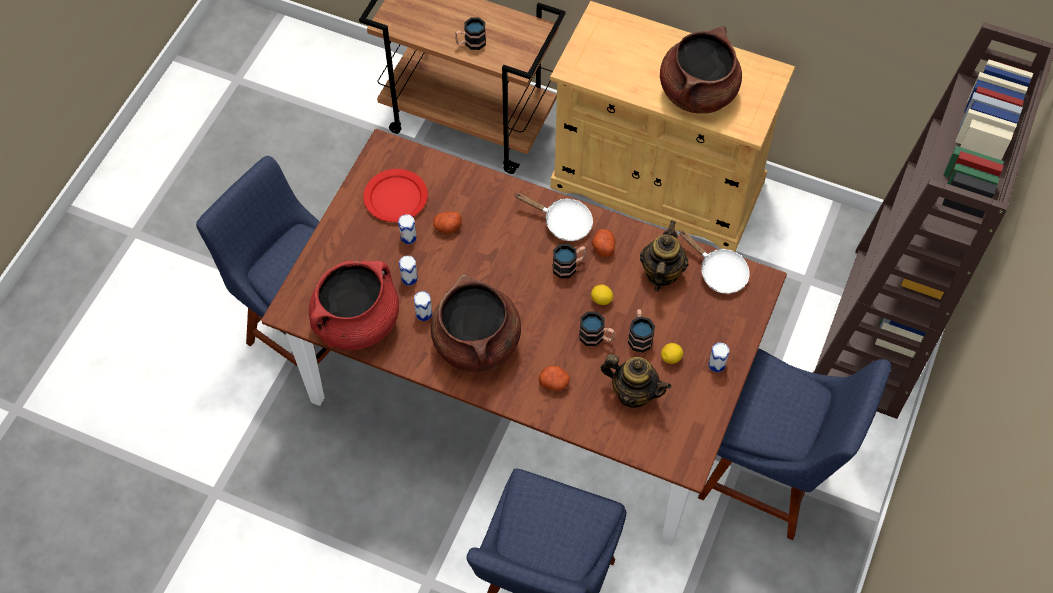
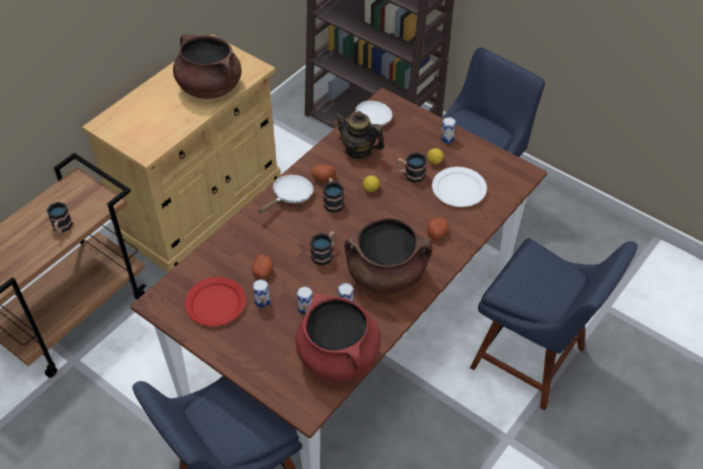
camera: 75 degrees left, 10 degrees down
(596, 337) = (404, 199): mug -> mug (324, 254)
(633, 392) = (458, 189): teapot -> white plate

